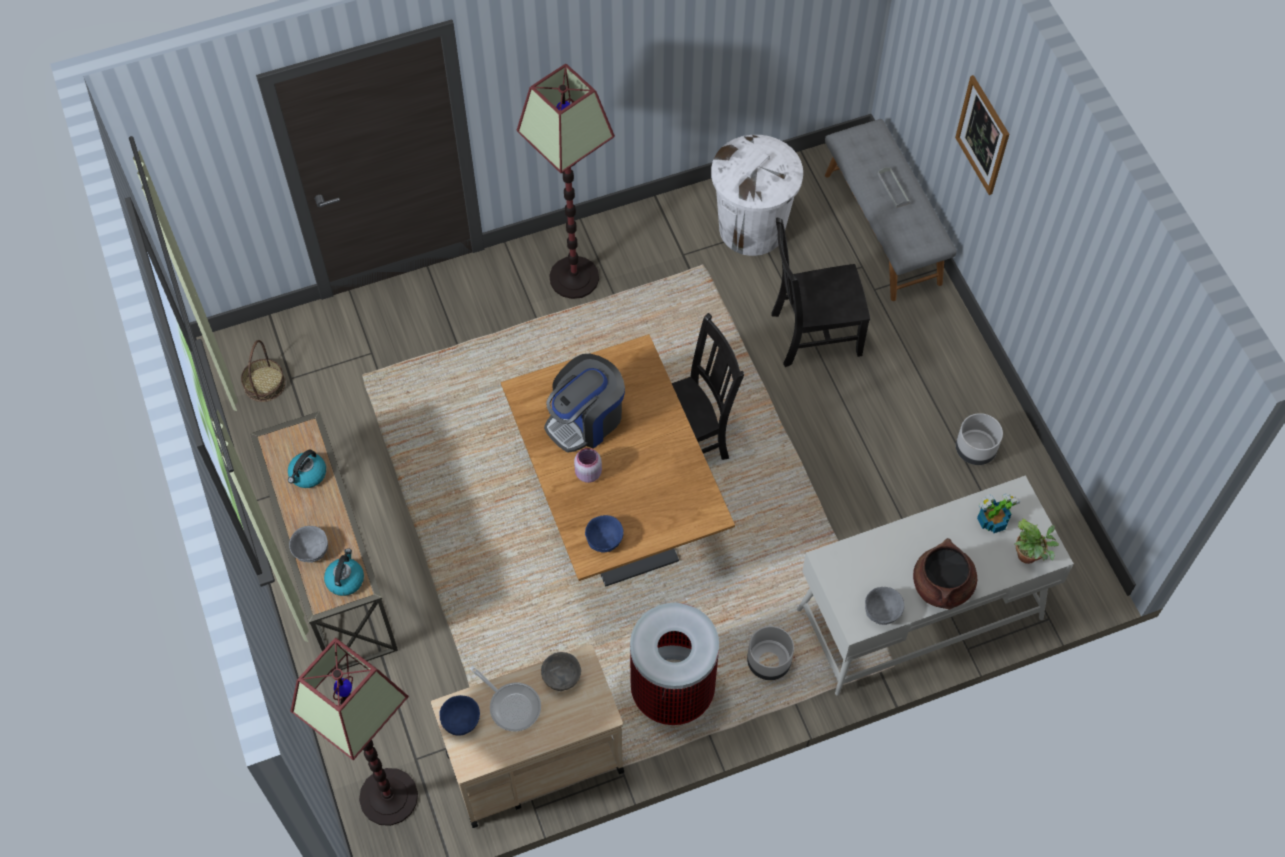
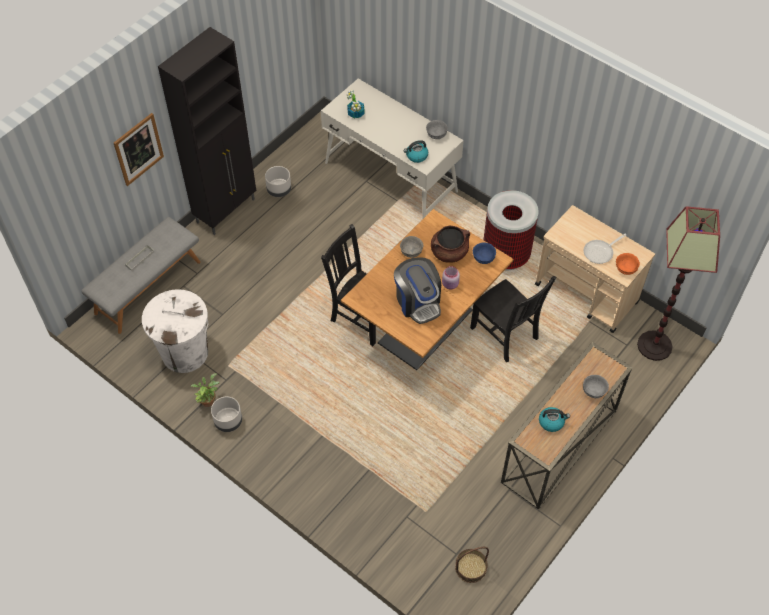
camera: 120 degrees left, 5 degrees down
(345, 579) = (596, 364): kettle -> kettle (416, 156)
(461, 721) = (626, 268): blue bowl -> orange bowl
(512, 705) = (600, 252): frying pan -> frying pan turned 135 degrees counterclockwise
(561, 677) = (570, 240): grey bowl -> grey bowl (411, 252)
(574, 277) = (278, 431): floor lamp -> none
(586, 419) = (418, 302): coffee machine -> coffee machine turned 45 degrees clockwise
(769, 662) = (461, 224): grey planter -> grey planter (228, 421)
(812, 334) = (247, 289): black chair -> black chair (505, 335)
(942, 586) = (406, 118): brown cooking pot -> brown cooking pot (449, 252)
(970, 368) = (227, 210): none -> black cabinet
(1029, 556) = (366, 94): potted plant -> potted plant (208, 400)

